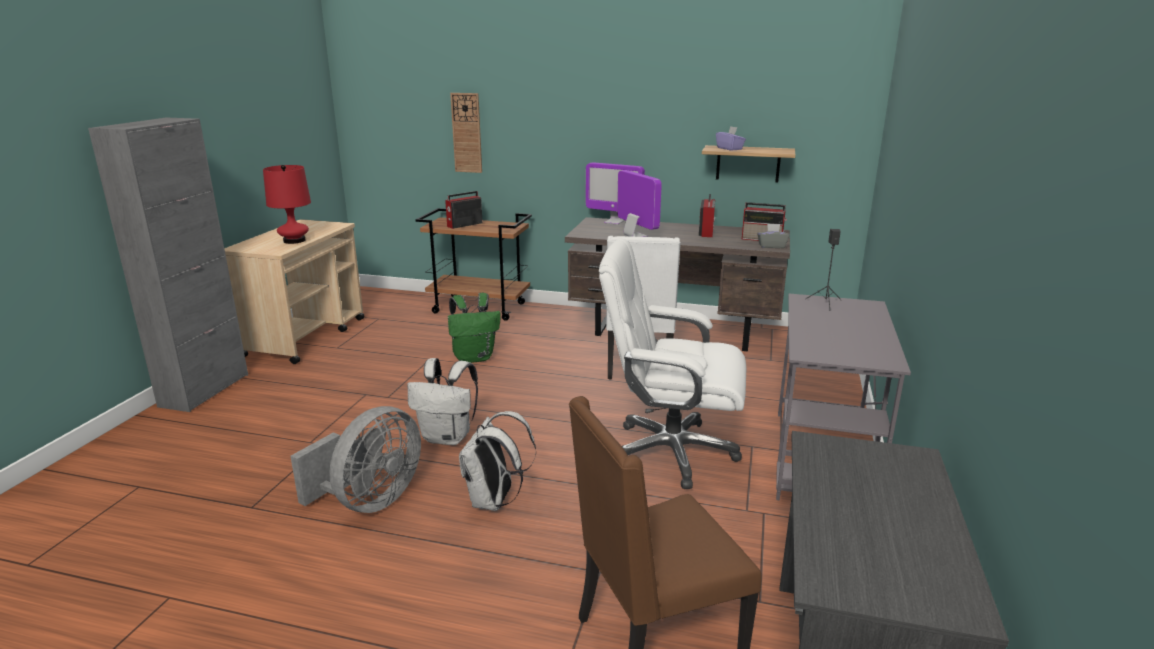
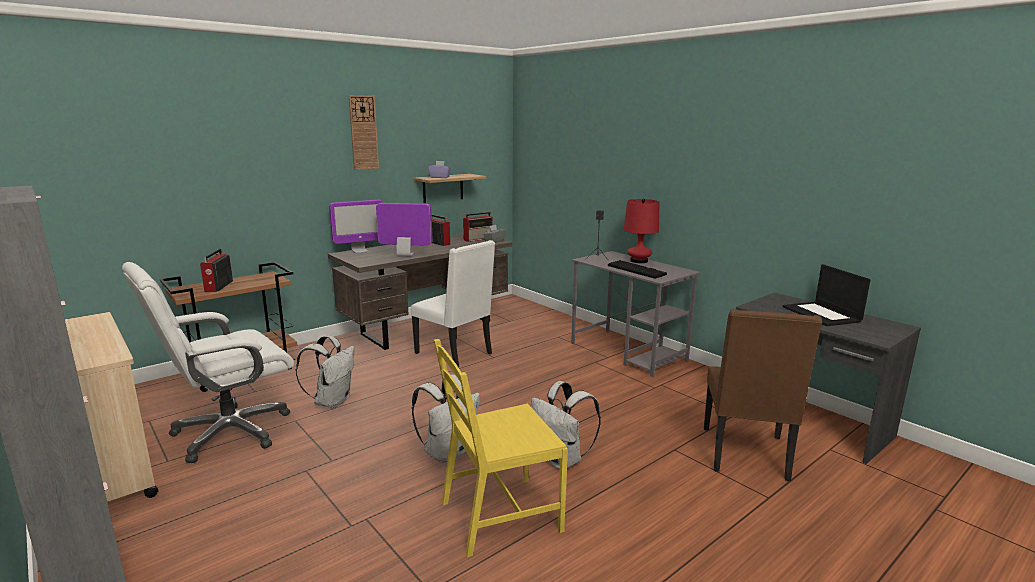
camera: 55 degrees left, 5 degrees down
(294, 240) = (93, 344): red table lamp -> red table lamp (639, 261)
(370, 501) = (499, 516): grey fan -> yellow chair
(467, 133) = (187, 190): wall clock -> wall clock (363, 132)
(474, 357) = (332, 401): green backpack -> white backpack
(670, 452) = (573, 384): white office chair -> white office chair (230, 432)
(819, 334) = (637, 270): none -> keyboard
(885, 510) = (822, 314): none -> laptop

